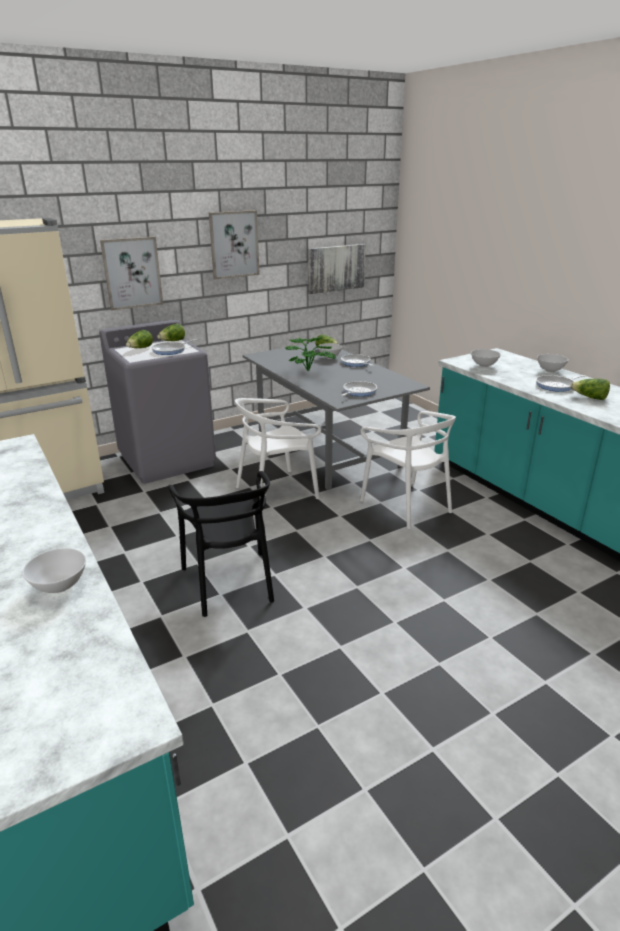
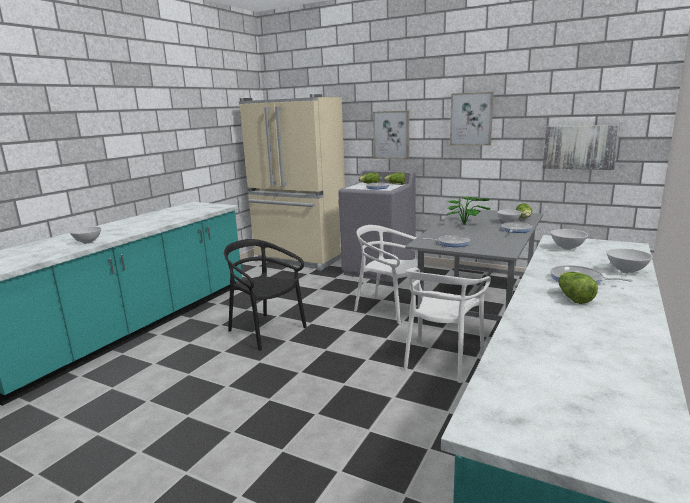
camera: 60 degrees right, 10 degrees down
(230, 582) = (266, 331): black chair -> black chair turned 90 degrees clockwise

